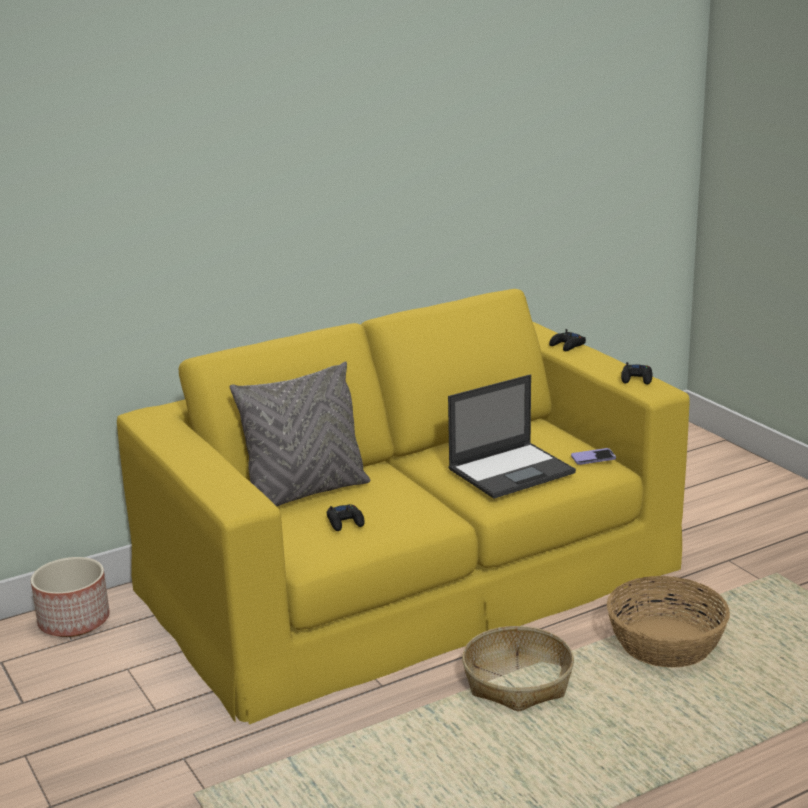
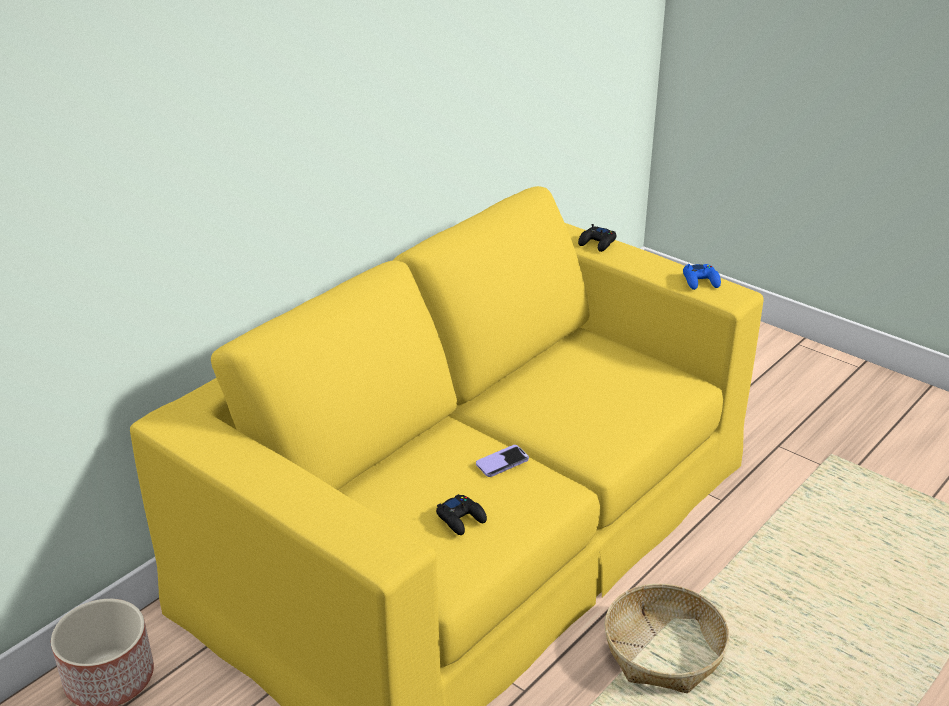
camera: 20 degrees left, 10 degrees up
(306, 493) = (389, 482): grey pillow -> none
(512, 470) = (599, 408): laptop -> none
(593, 458) = (669, 375): phone -> phone (502, 462)
(637, 379) = (701, 281): black game controller -> blue game controller
(666, 644) = (780, 566): basket -> none

